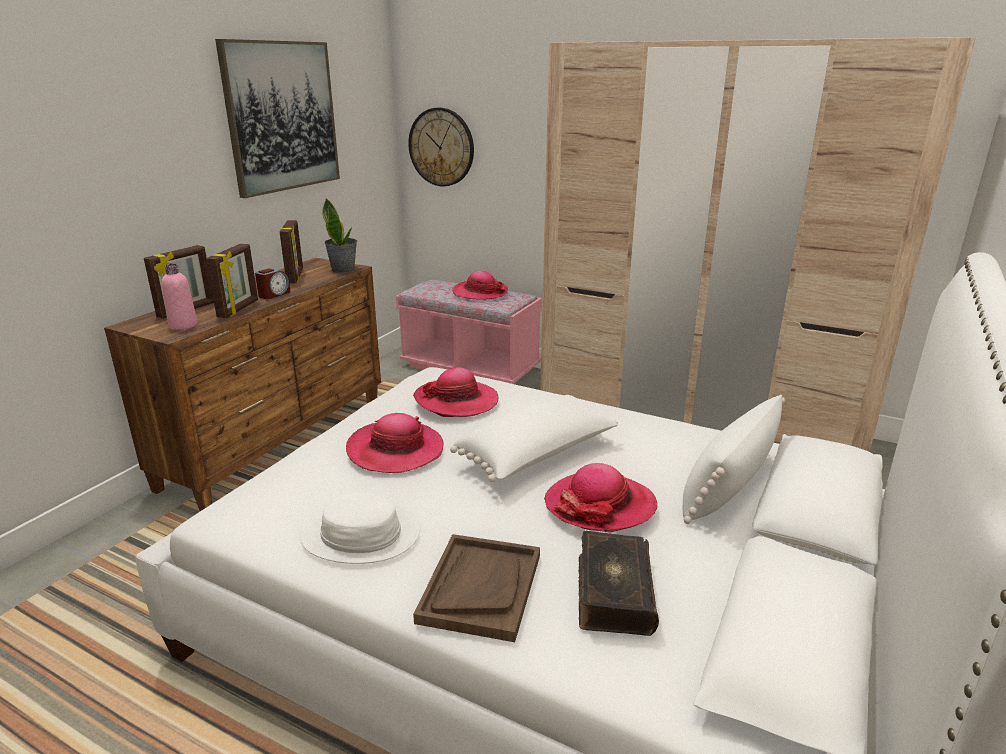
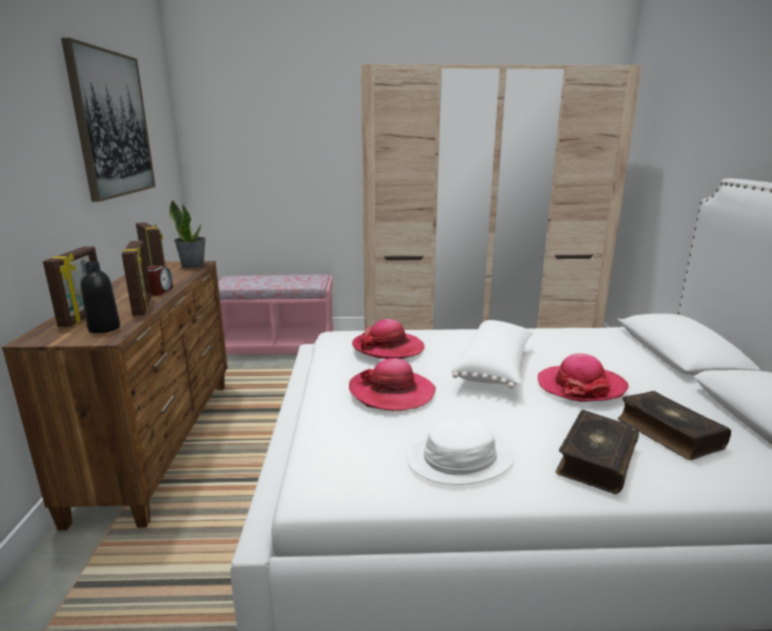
camera: 30 degrees left, 5 degrees down
(183, 325) = (104, 328): pink bottle -> black bottle
(441, 147) = (227, 159): wall clock -> none
(480, 292) = (283, 278): hat -> none
(480, 587) = (594, 460): brown tray -> book
(728, 485) = (624, 355): white pillow -> none

